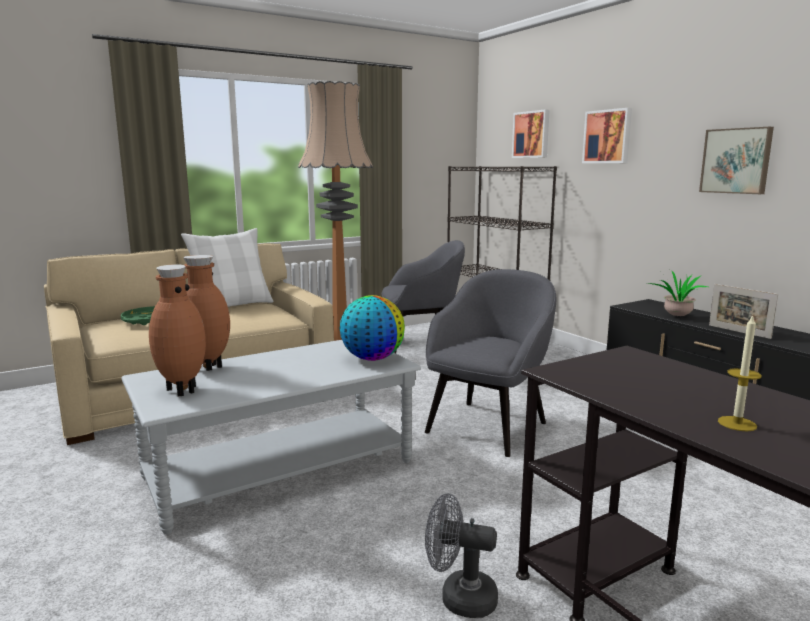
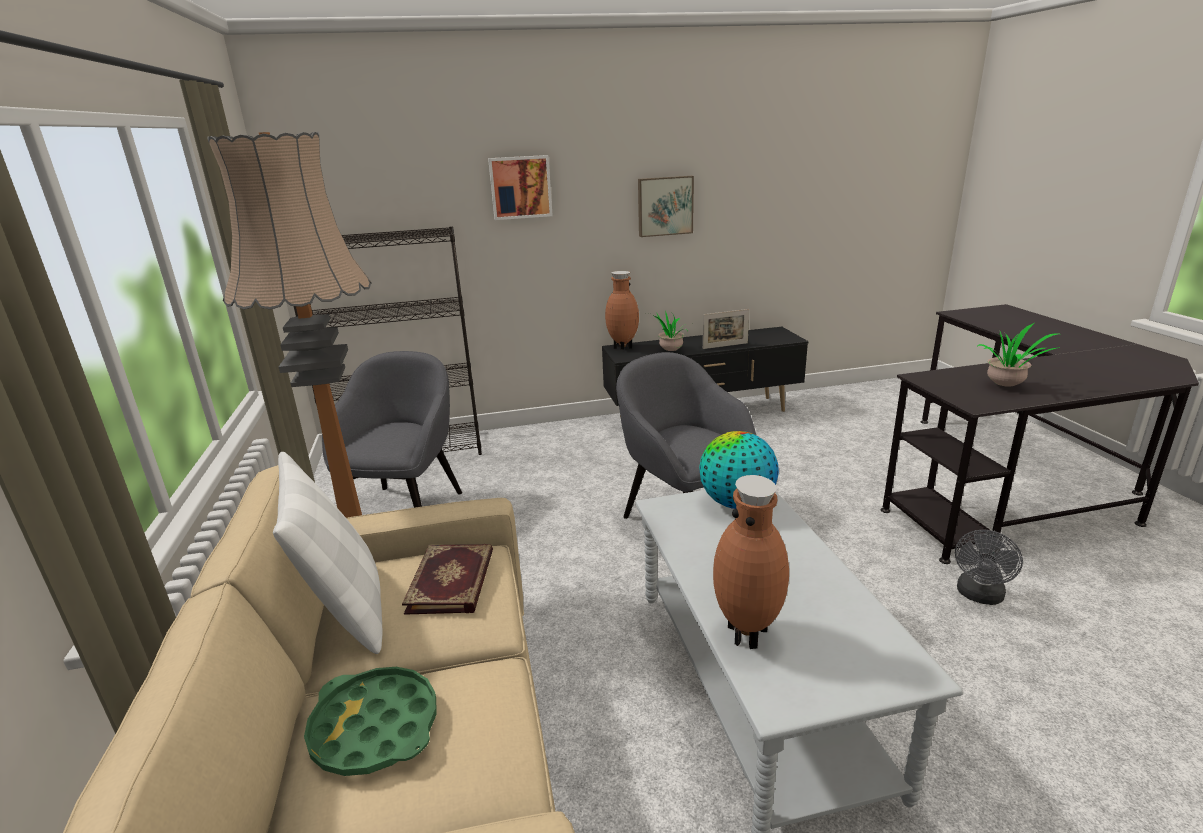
camera: 70 degrees left, 10 degrees up
(181, 390) = (842, 657): brown vase -> brown vase (622, 348)
(256, 315) = (453, 581): none -> book
(531, 134) = (392, 187): picture -> none
(661, 390) = (1007, 386): none -> potted plant
(737, 423) = (1060, 383): candle -> none

